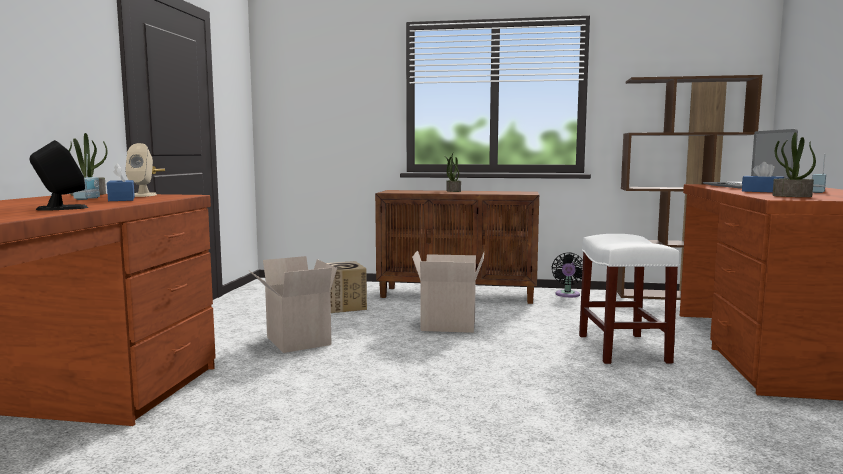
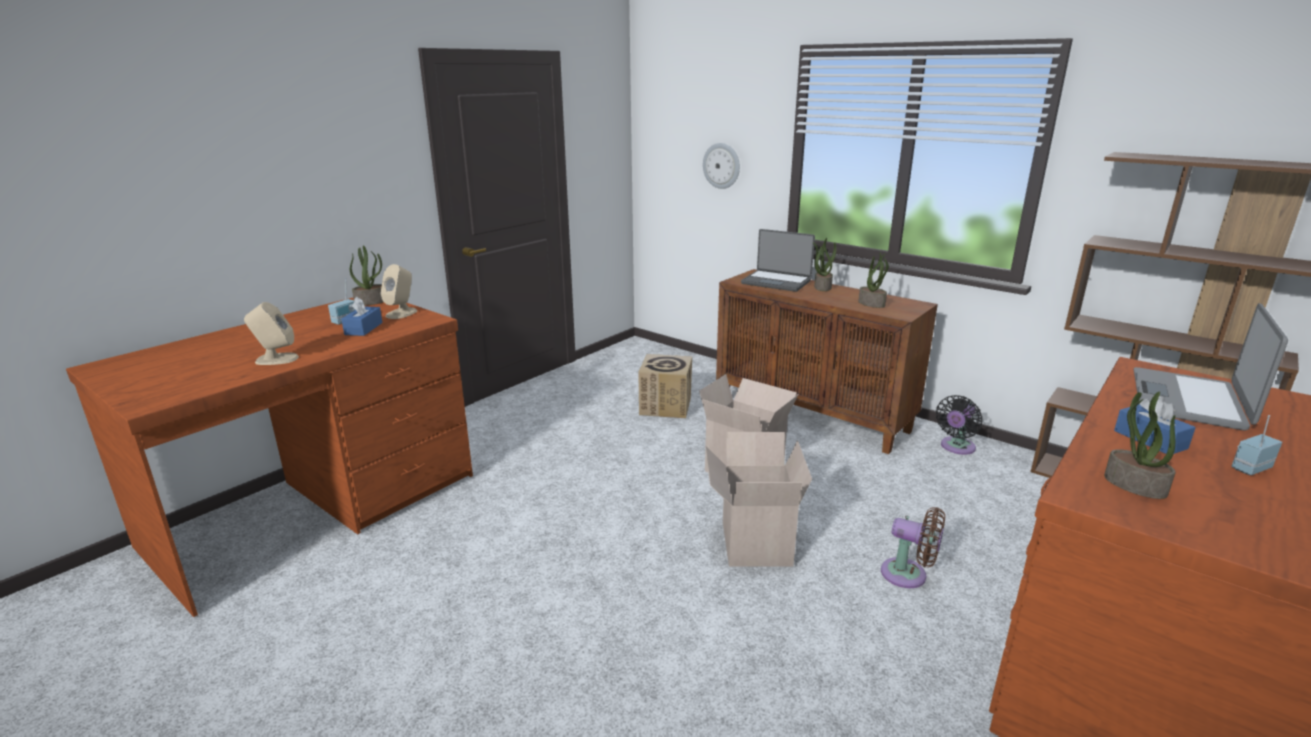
camera: 30 degrees right, 15 degrees up
(61, 208) = (276, 359): black speaker -> beige speaker
(296, 341) = (572, 454): cardboard box -> cardboard box (753, 542)
(344, 115) = (721, 166): none -> wall clock
(417, 191) = (776, 282): none -> laptop
(500, 192) = (872, 304): none -> potted plant
(621, 348) = (908, 575): white stool -> brown fan

